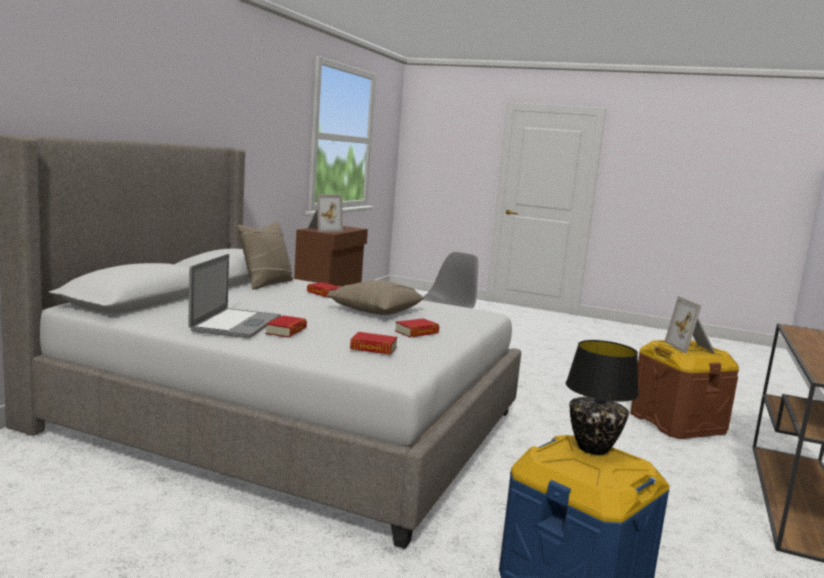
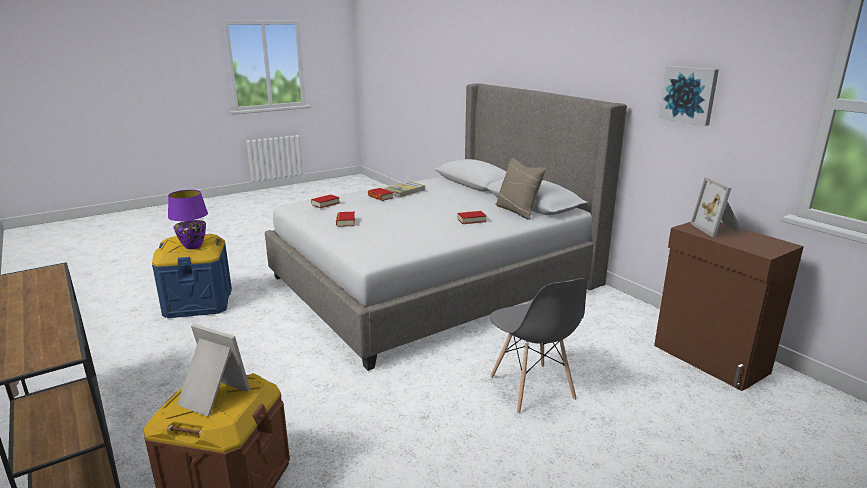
camera: 125 degrees right, 10 degrees up
(236, 324) = (405, 191): laptop -> book
(258, 134) = (689, 94): none -> picture
(375, 310) = (411, 225): beige pillow -> none
(593, 448) = (193, 246): black table lamp -> purple table lamp

